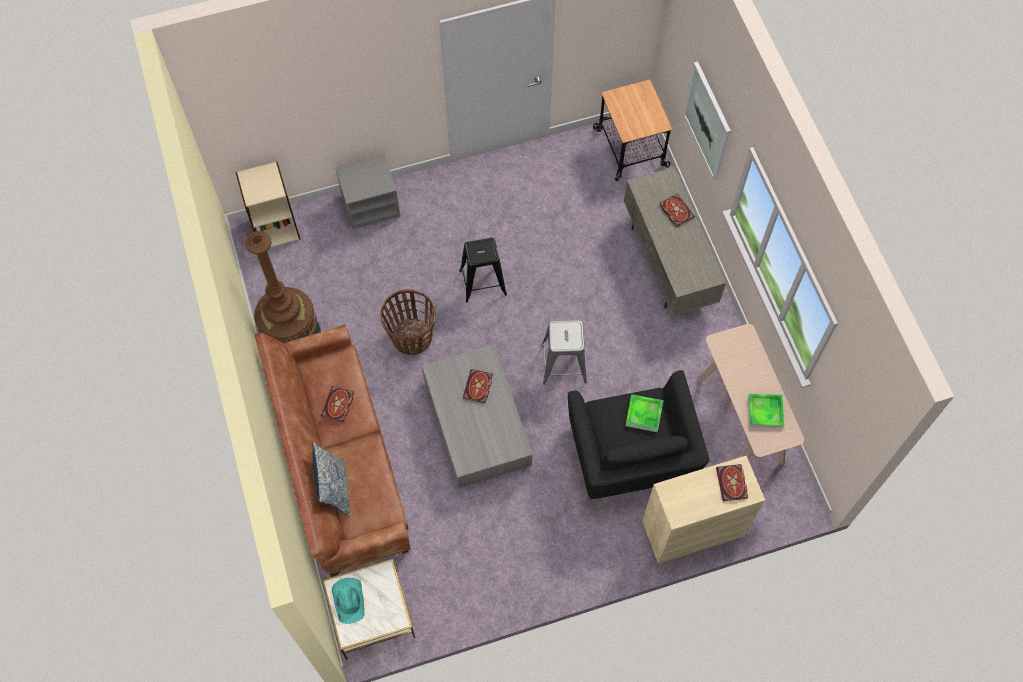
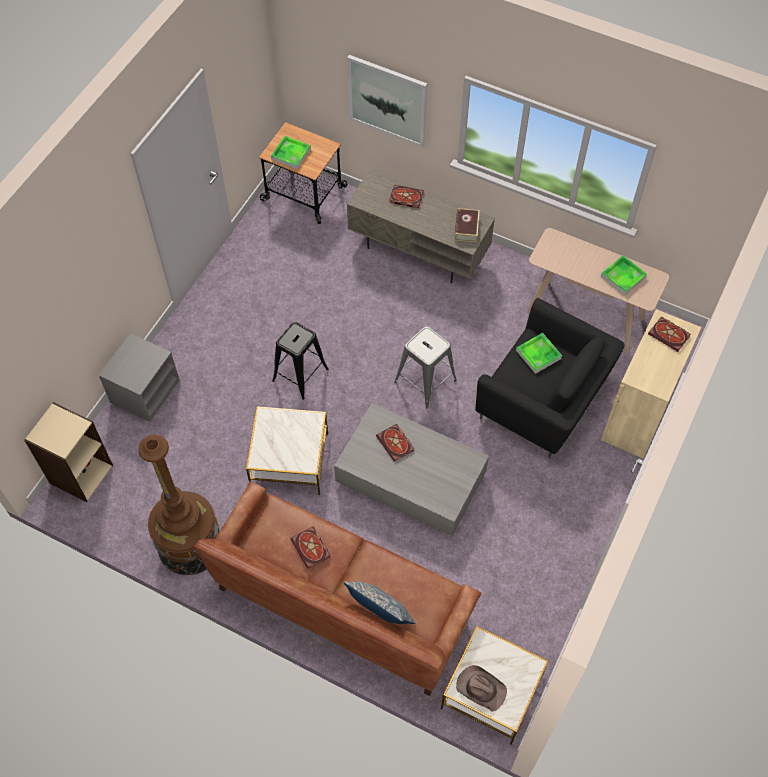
camera: 45 degrees left, 5 degrees down
(349, 600) = (480, 688): turquoise hat -> brown hat
(411, 337) = (290, 461): basket -> side table
(626, 108) = (291, 154): none -> tray
(695, 272) = (466, 228): none -> book

